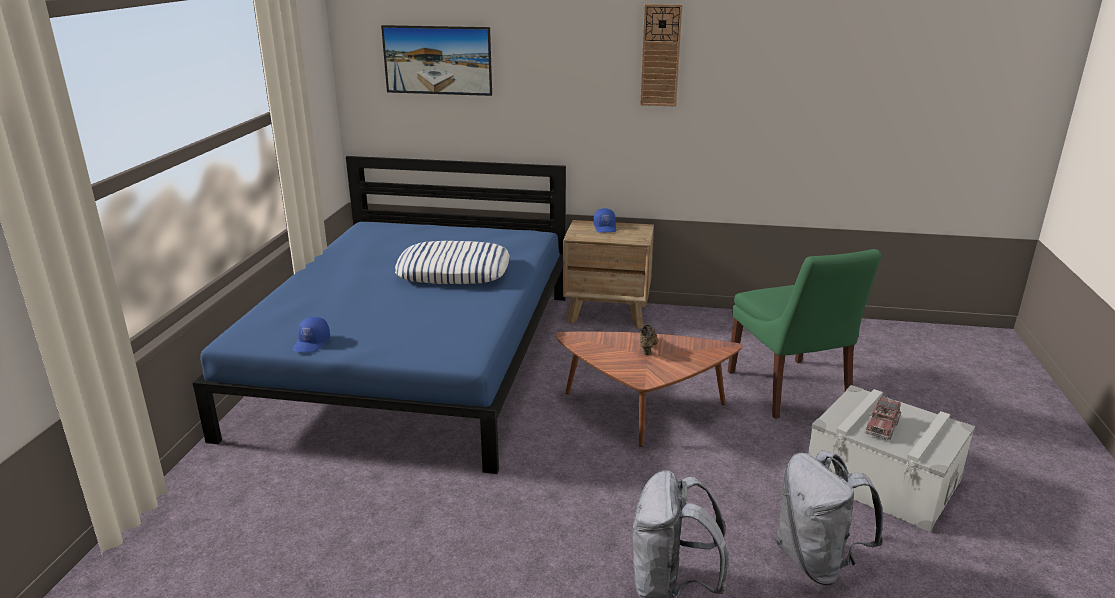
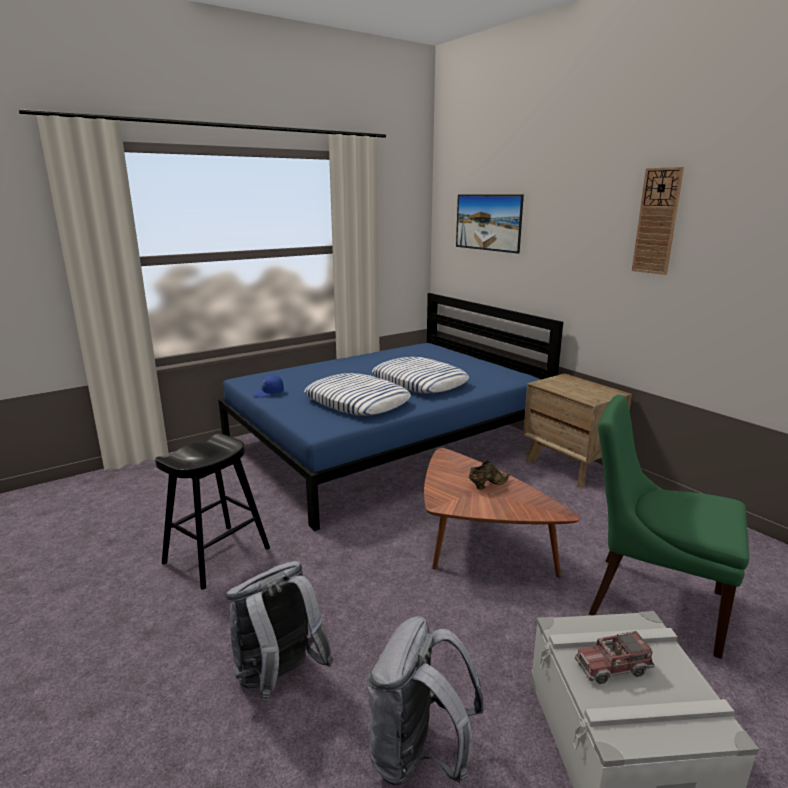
camera: 45 degrees right, 5 degrees down
(437, 315) = (357, 402): none -> pillow
(446, 548) = (217, 555): none -> black stool
(605, 228) = (580, 385): blue cap -> none
(790, 390) = (650, 601): green chair -> green chair turned 90 degrees clockwise

